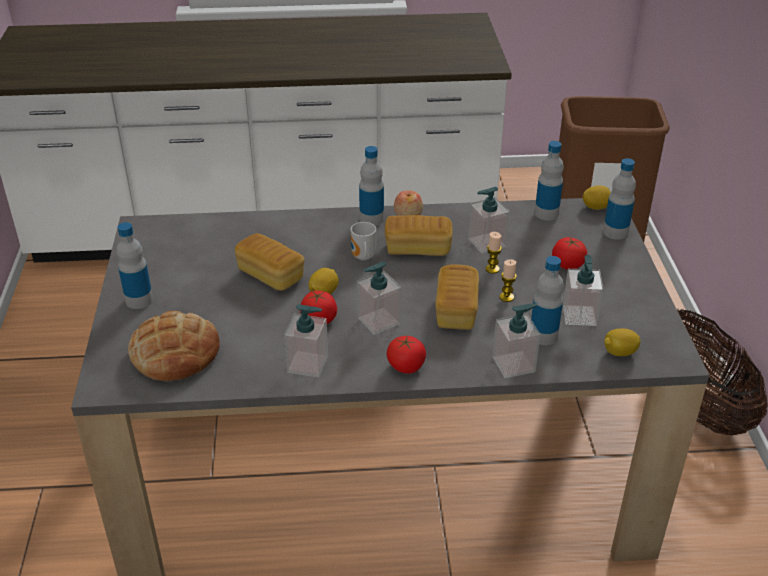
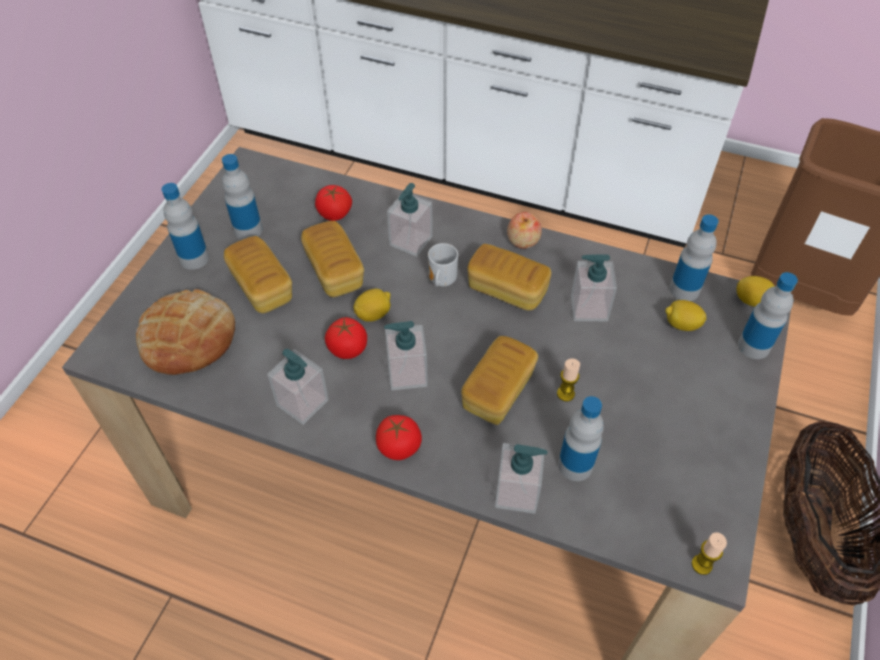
camera: 25 degrees right, 15 degrees up
(215, 302) = (262, 287): none -> bread
(371, 219) = (481, 232): bottle -> bottle (248, 230)
(492, 269) = (573, 348): candle -> candle (701, 564)
(567, 264) = (665, 373): tomato -> tomato (334, 213)
(579, 315) = (635, 453): soap dispenser -> soap dispenser (410, 241)
(619, 353) = (651, 526): lemon -> lemon (681, 324)

